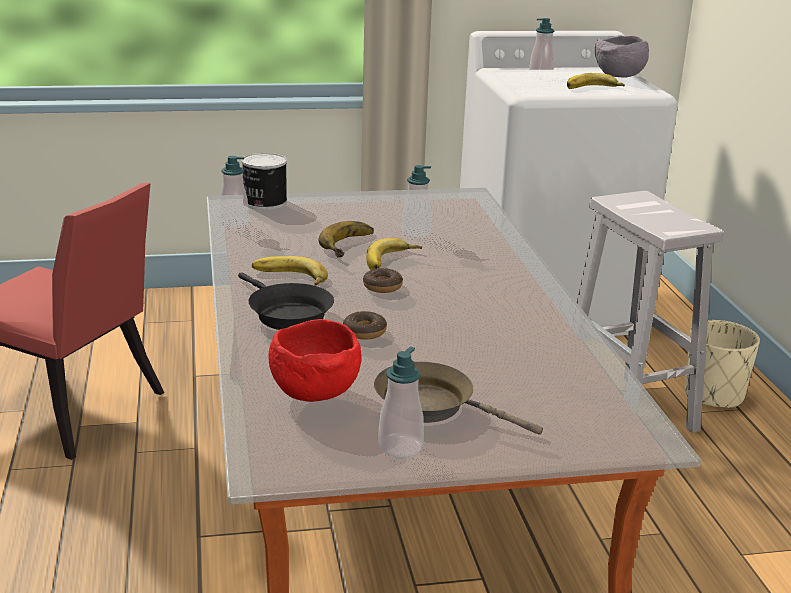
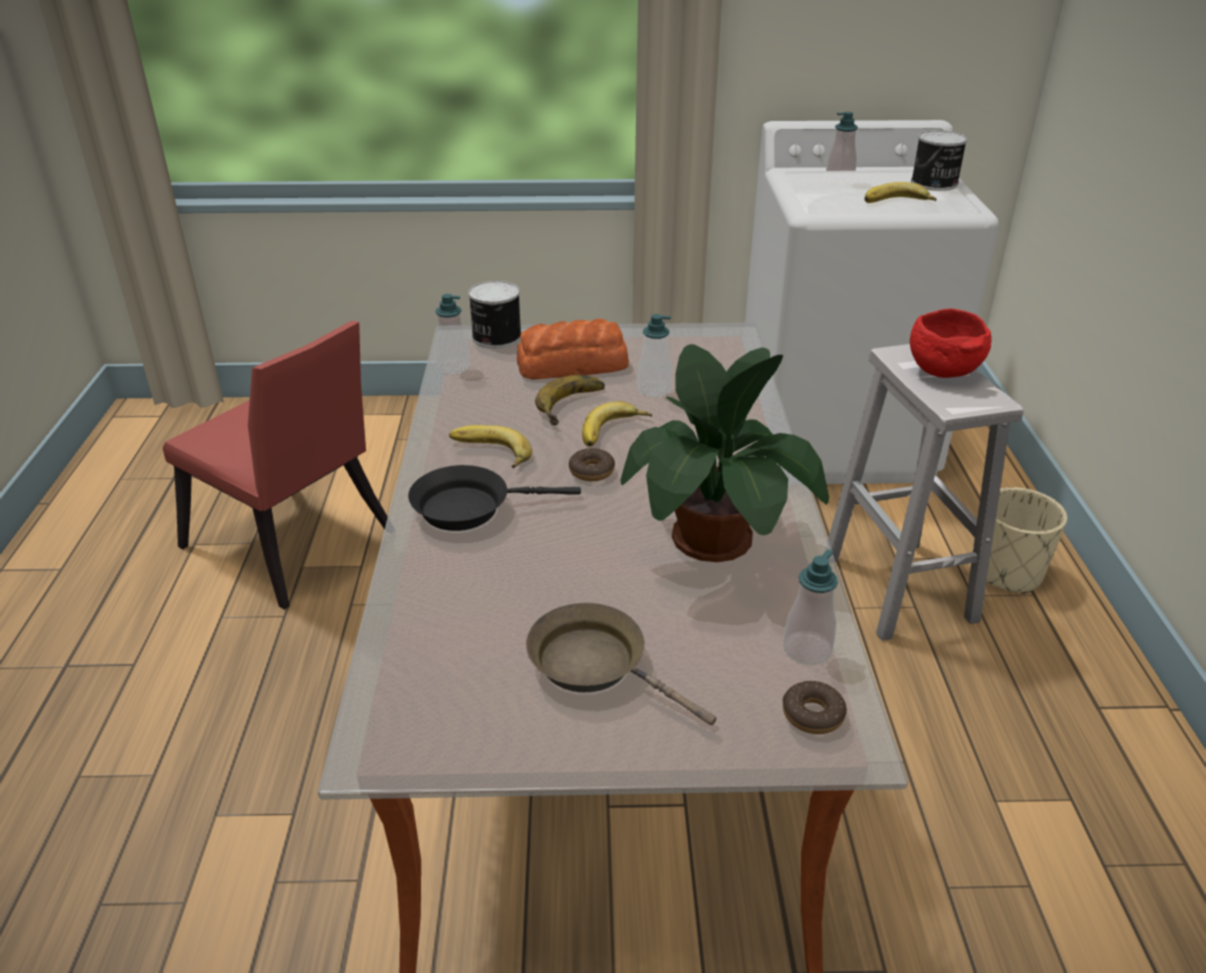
camera: 10 degrees right, 10 degrees up
(286, 314) = (469, 507): black frying pan -> black frying pan turned 105 degrees clockwise
(314, 392) = (464, 633): red bowl -> red bowl (941, 371)
(340, 219) = (573, 365): none -> bread
(364, 332) = (550, 541): donut -> donut (813, 714)
(400, 447) = (539, 729): soap dispenser -> soap dispenser (807, 649)
(501, 326) = (713, 541): none -> potted plant
(618, 77) = (934, 183): grey bowl -> can

